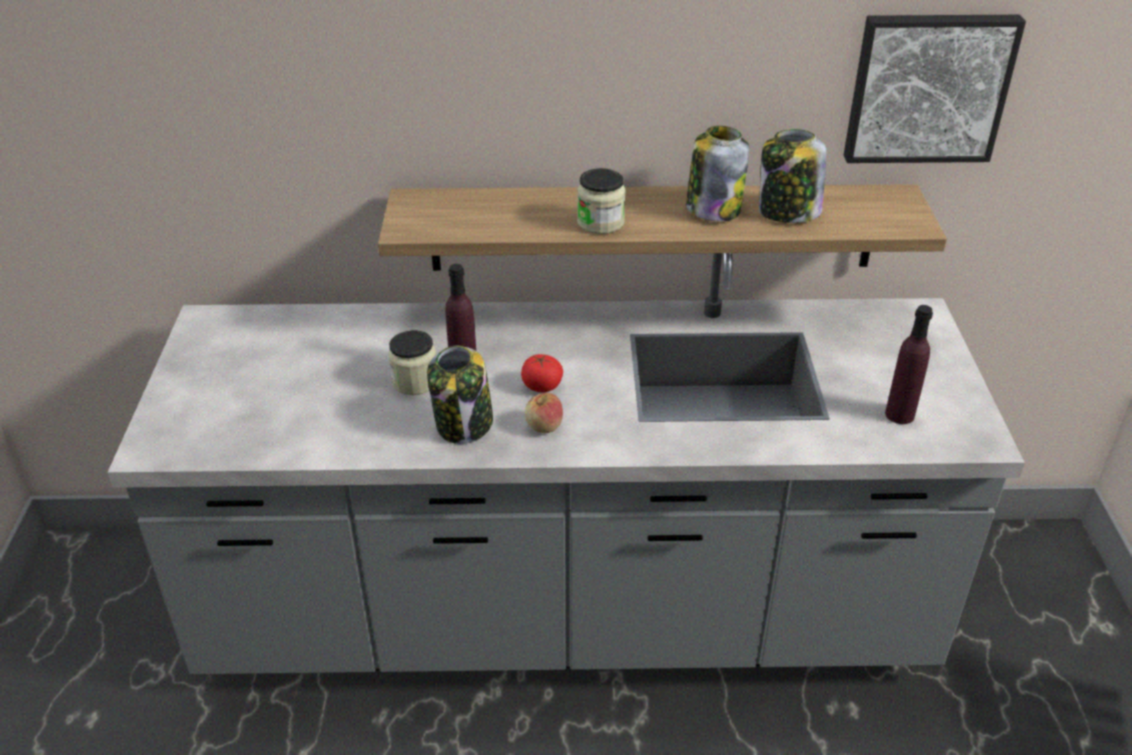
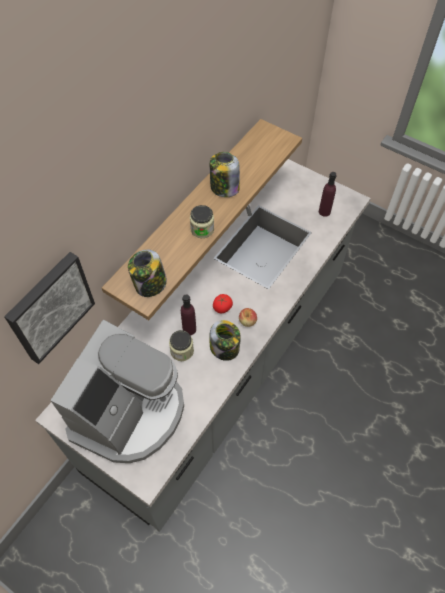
camera: 55 degrees left, 20 degrees up
(259, 380) = (129, 412): none -> coffee machine
(787, 212) = (247, 168): jar -> jar (150, 285)
(928, 87) = (260, 81): picture -> picture (49, 306)

